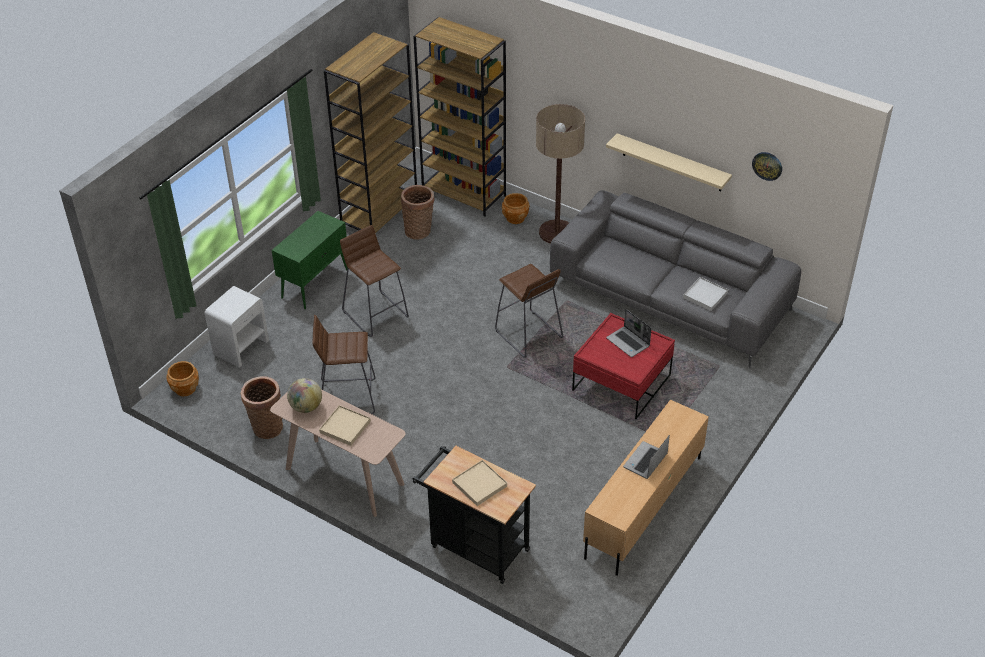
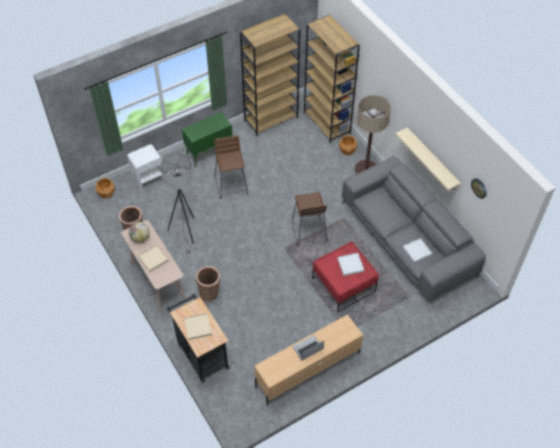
camera: 25 degrees right, 10 degrees up
(347, 397) = (186, 232): brown stool -> grey floor lamp
(419, 230) = (287, 139): basket -> basket (210, 293)
(628, 342) = (350, 265): laptop -> white tray

